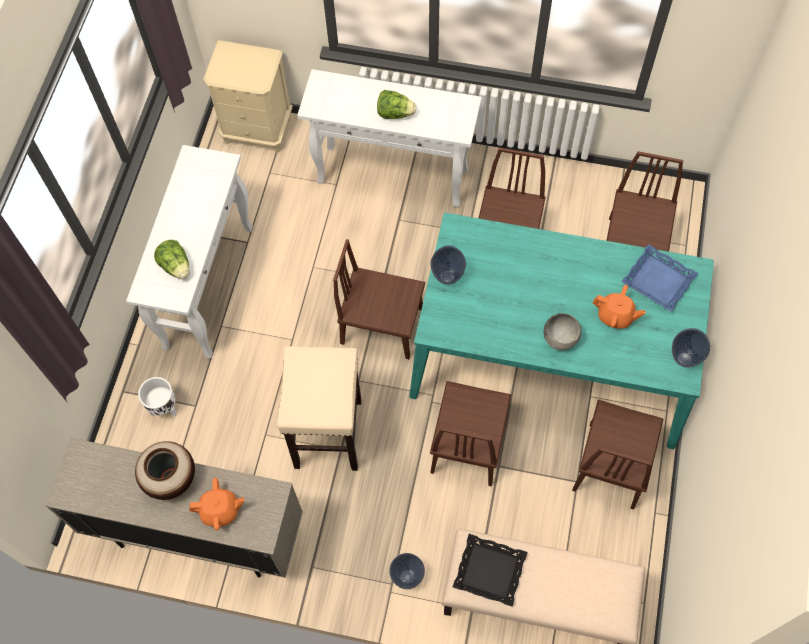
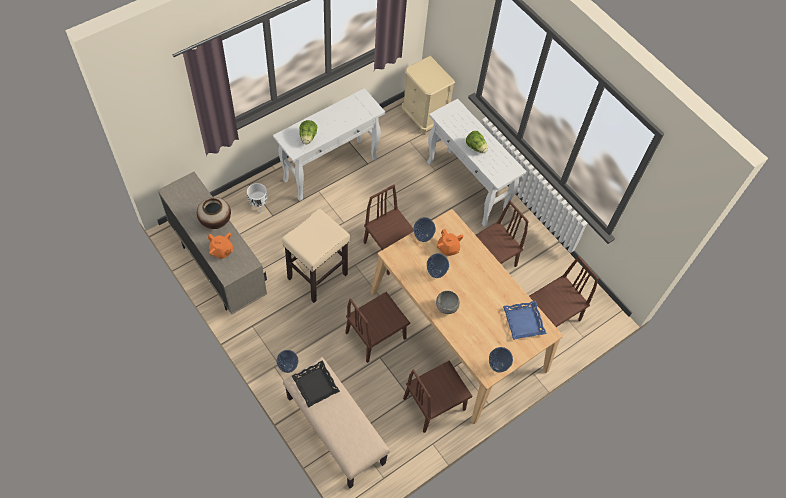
camera: 35 degrees right, 5 degrees down
(507, 308) = (436, 273): none -> vase
(551, 355) = (458, 330): turquoise dining table -> beige dining table
(615, 316) = (484, 320): orange teapot -> orange teapot (448, 248)

